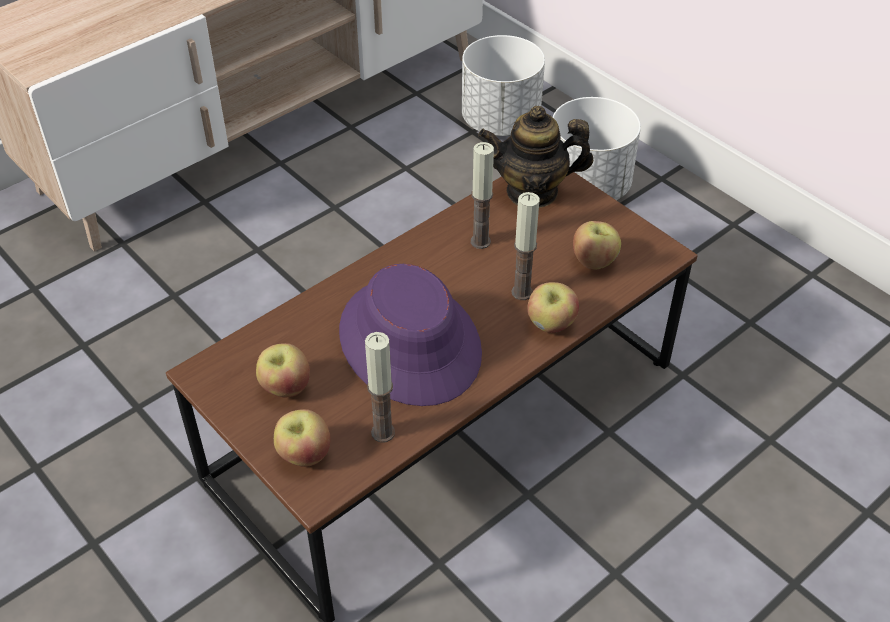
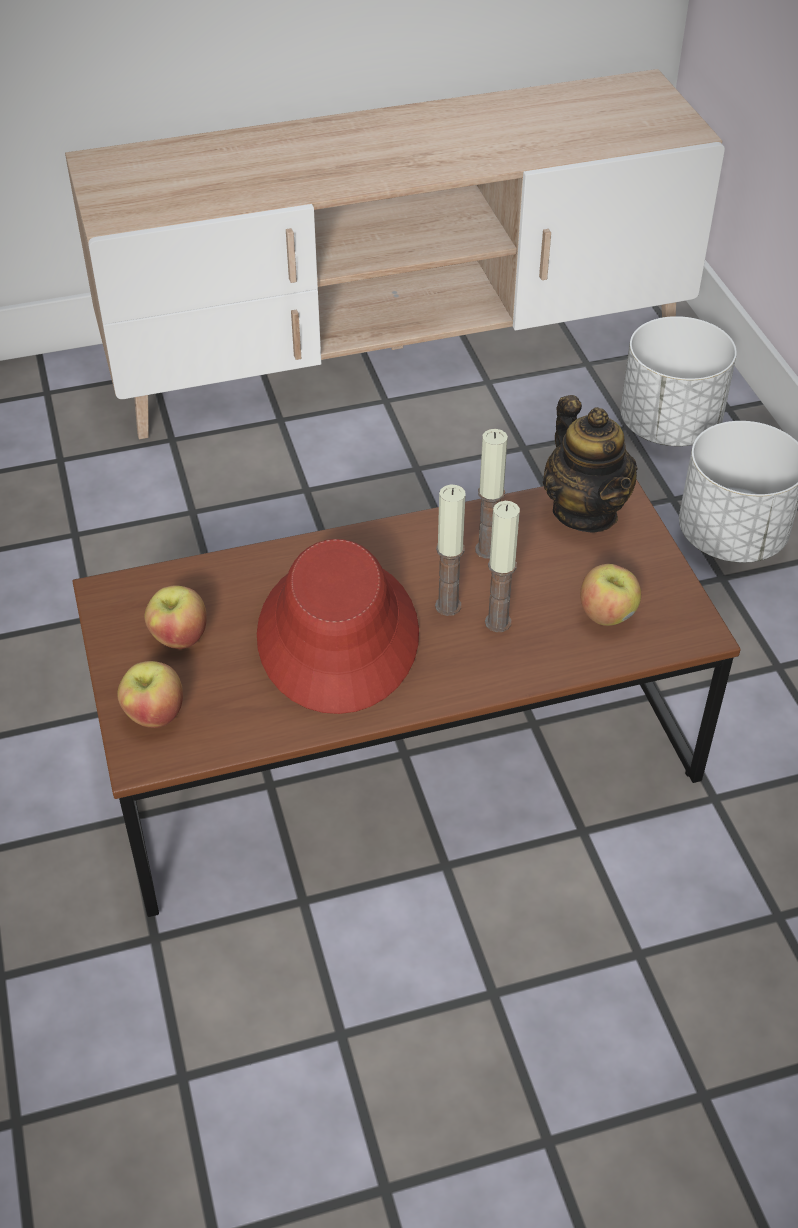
camera: 25 degrees right, 0 degrees up
(383, 432) = (248, 721): candle -> candle (448, 606)
(410, 342) = (339, 635): purple hat -> red hat
(532, 191) = (585, 511): teapot -> teapot turned 135 degrees counterclockwise
(551, 324) = (508, 669): apple -> none

